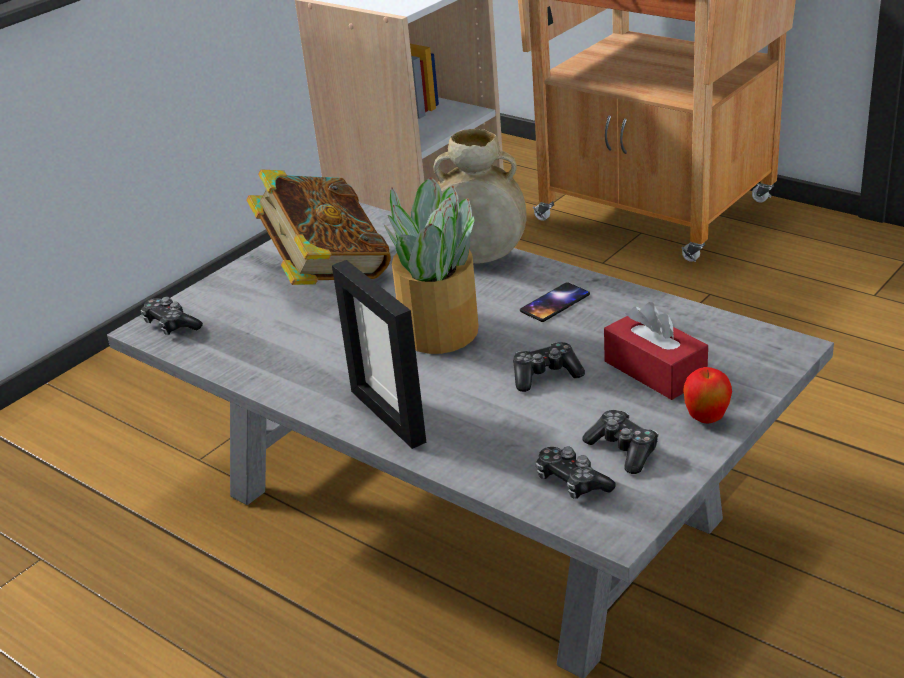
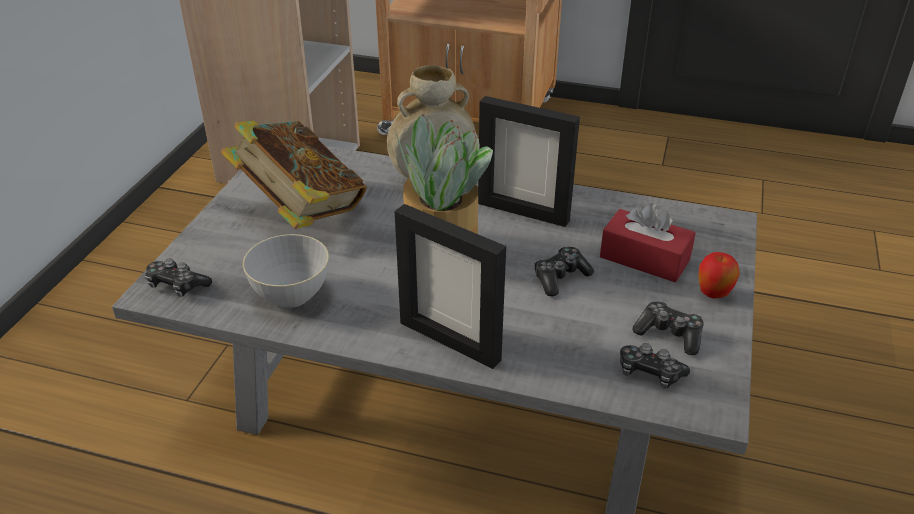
camera: 25 degrees left, 5 degrees up
(266, 350) = (291, 295): none -> grey bowl
(555, 303) = (524, 211): phone -> picture frame

